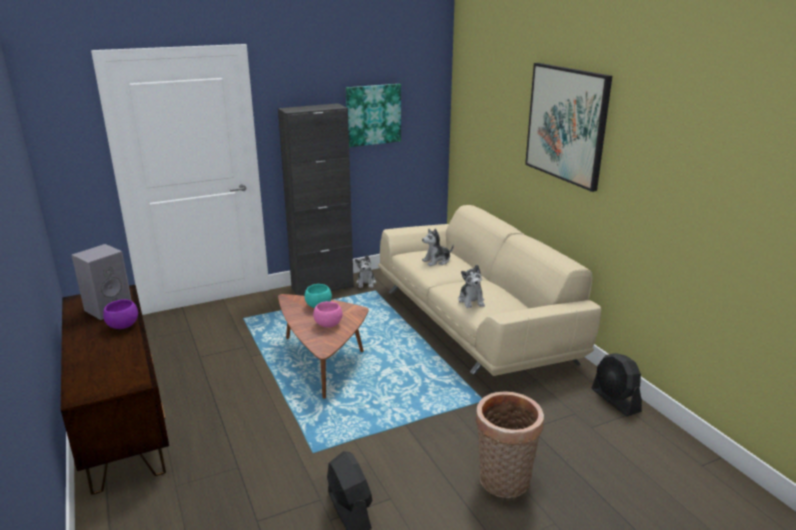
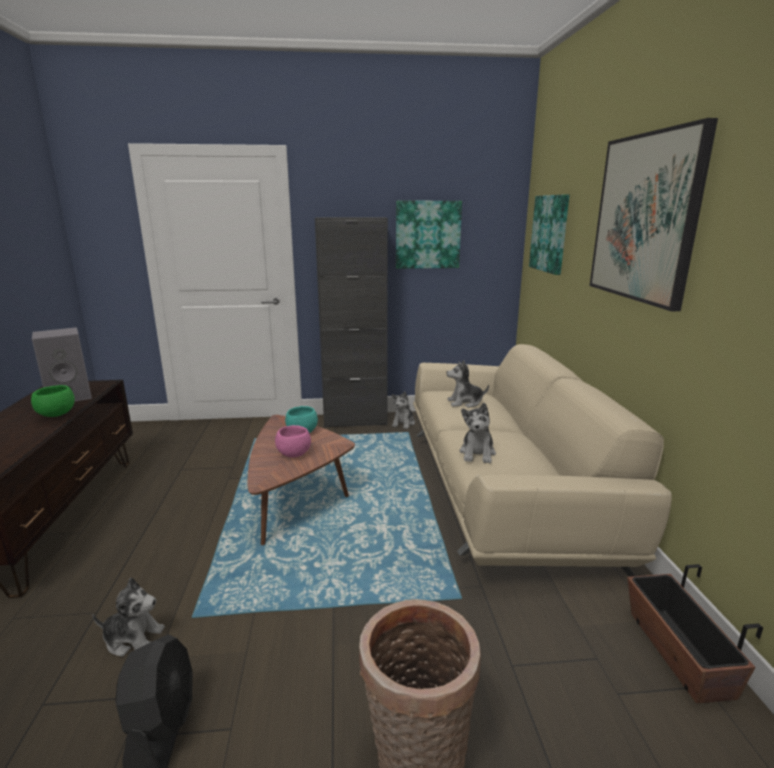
camera: 20 degrees right, 5 degrees down
(123, 326) = (56, 415): purple bowl -> green bowl
(282, 474) = (133, 638): none -> plush toy
(480, 114) = (550, 233): none -> picture
(615, 400) = (677, 653): black fan -> planter

